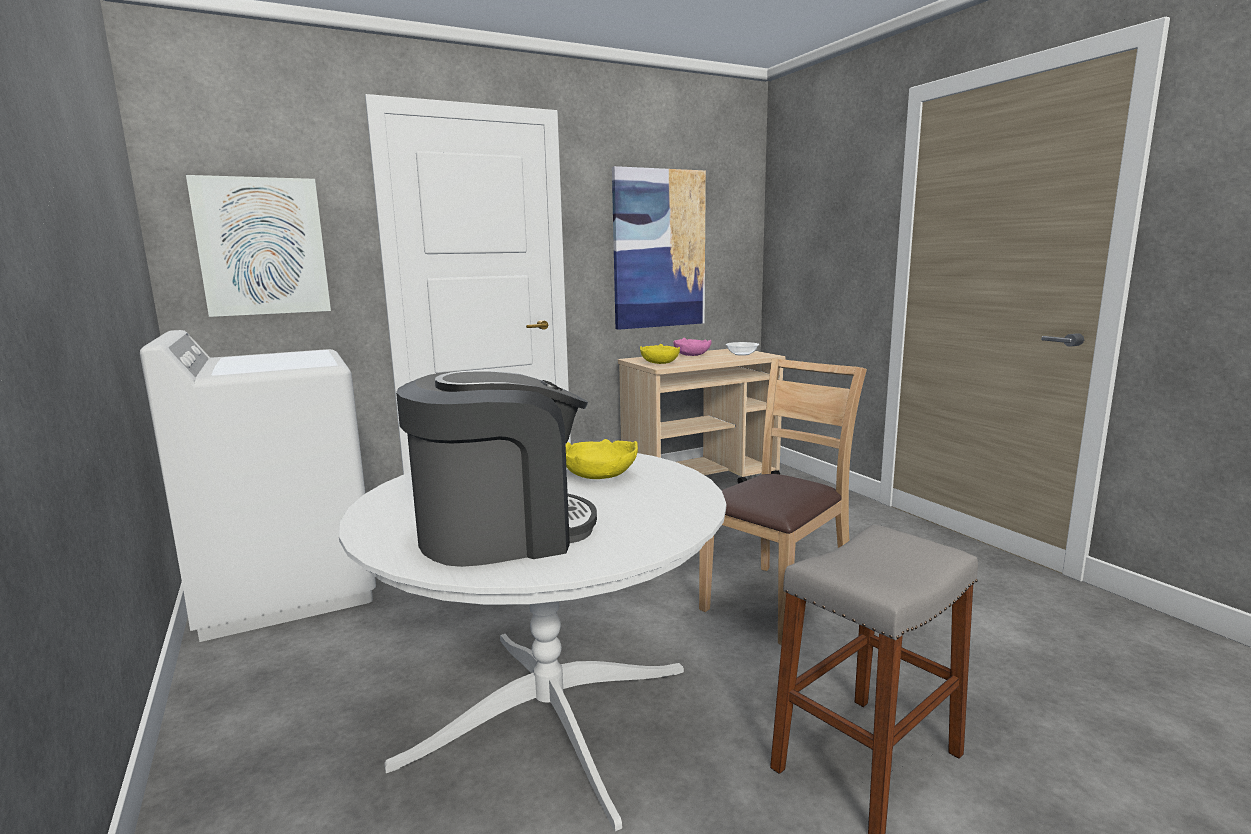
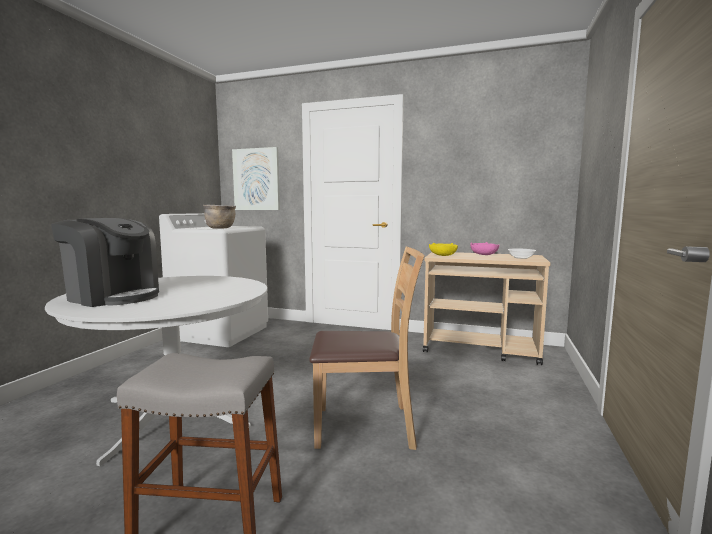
camera: 45 degrees right, 5 degrees down
(306, 363) = (220, 228): none -> brown cooking pot
(599, 475) = (215, 291): yellow bowl -> none
(659, 249) = (473, 178): picture -> none

